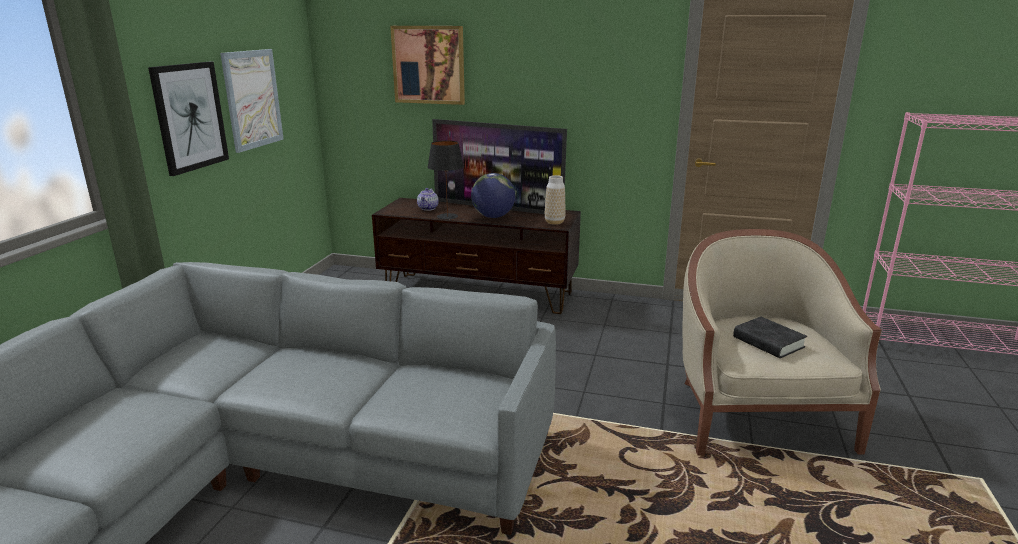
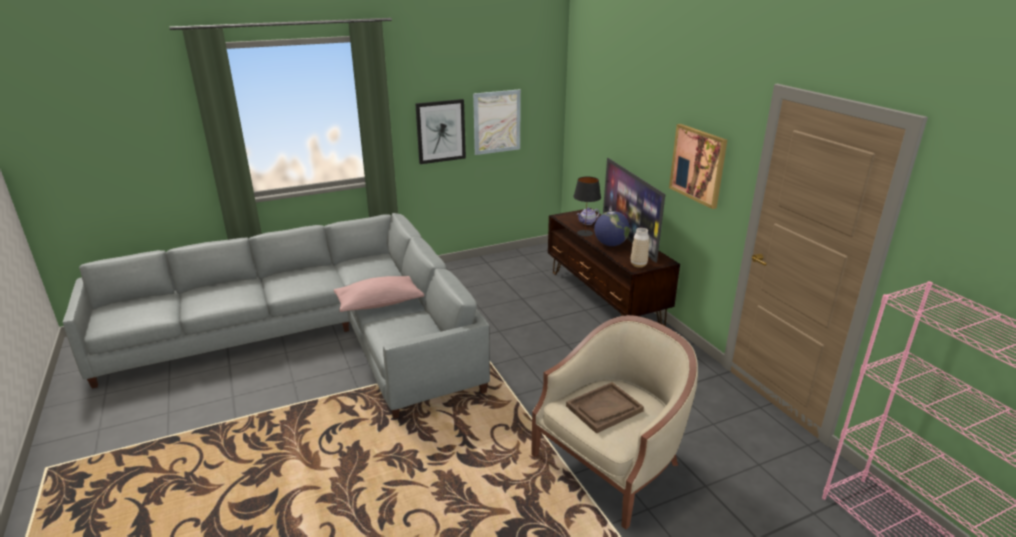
camera: 50 degrees right, 5 degrees up
(328, 388) = (379, 303): none -> pink pillow
(429, 65) = (615, 116): picture -> picture (698, 165)
(768, 342) = (604, 409): black book -> brown tray

